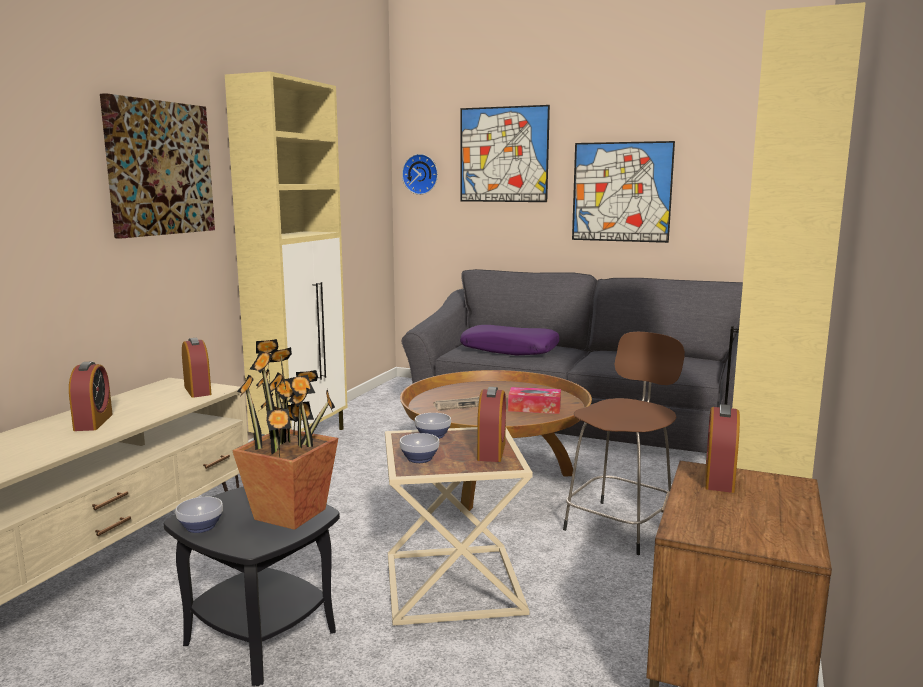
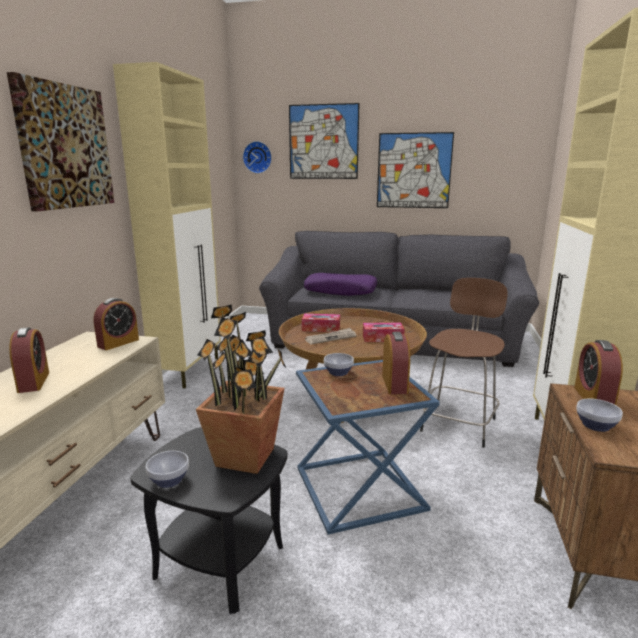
camera: 10 degrees left, 5 degrees up
(197, 391) = (118, 343): alarm clock -> alarm clock turned 75 degrees clockwise
(418, 459) = (340, 396): bowl -> bowl (594, 425)
(450, 583) = (357, 488): beige side table -> blue side table
(462, 393) = (321, 328): none -> tissue box

